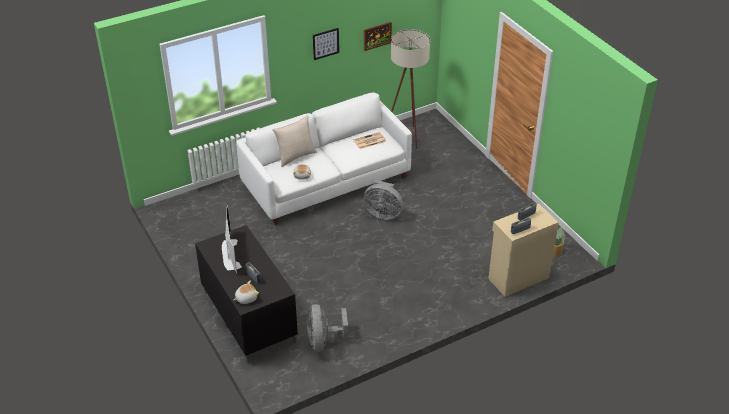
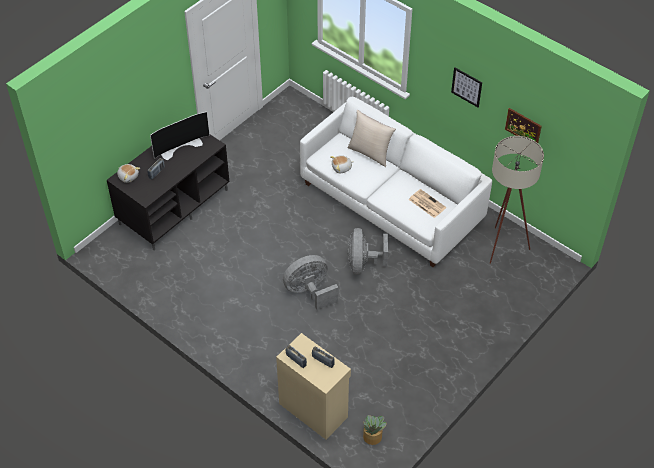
camera: 70 degrees right, 10 degrees up
(323, 342) = (162, 270): grey fan -> grey fan (310, 292)

